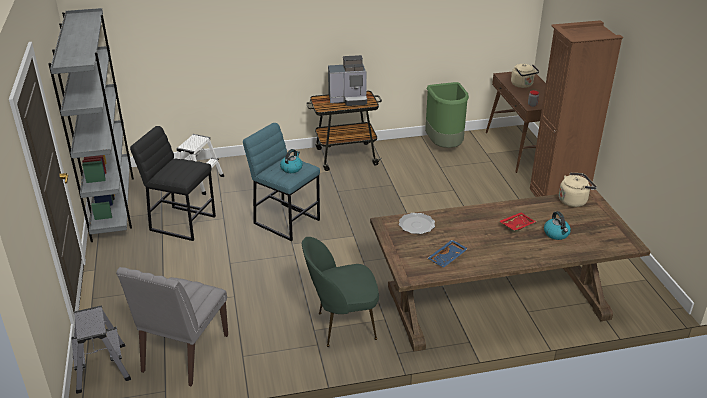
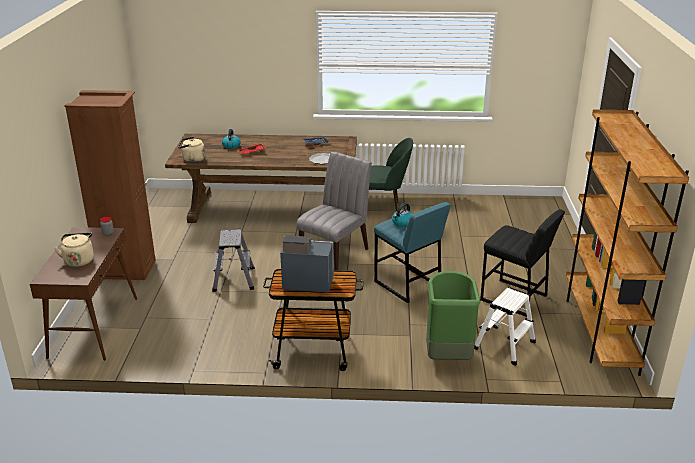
camera: 165 degrees left, 5 degrees down
(101, 368) = (549, 211): grey step ladder -> grey step ladder (234, 279)
(113, 204) = (599, 330): grey bookcase -> brown bookcase
(185, 352) = (494, 211): grey chair -> grey chair (335, 255)
(445, 146) = (178, 348): green trash can -> green trash can (447, 355)

